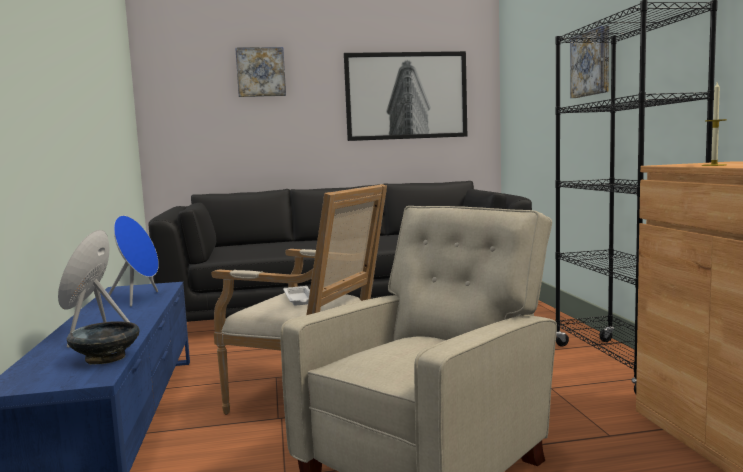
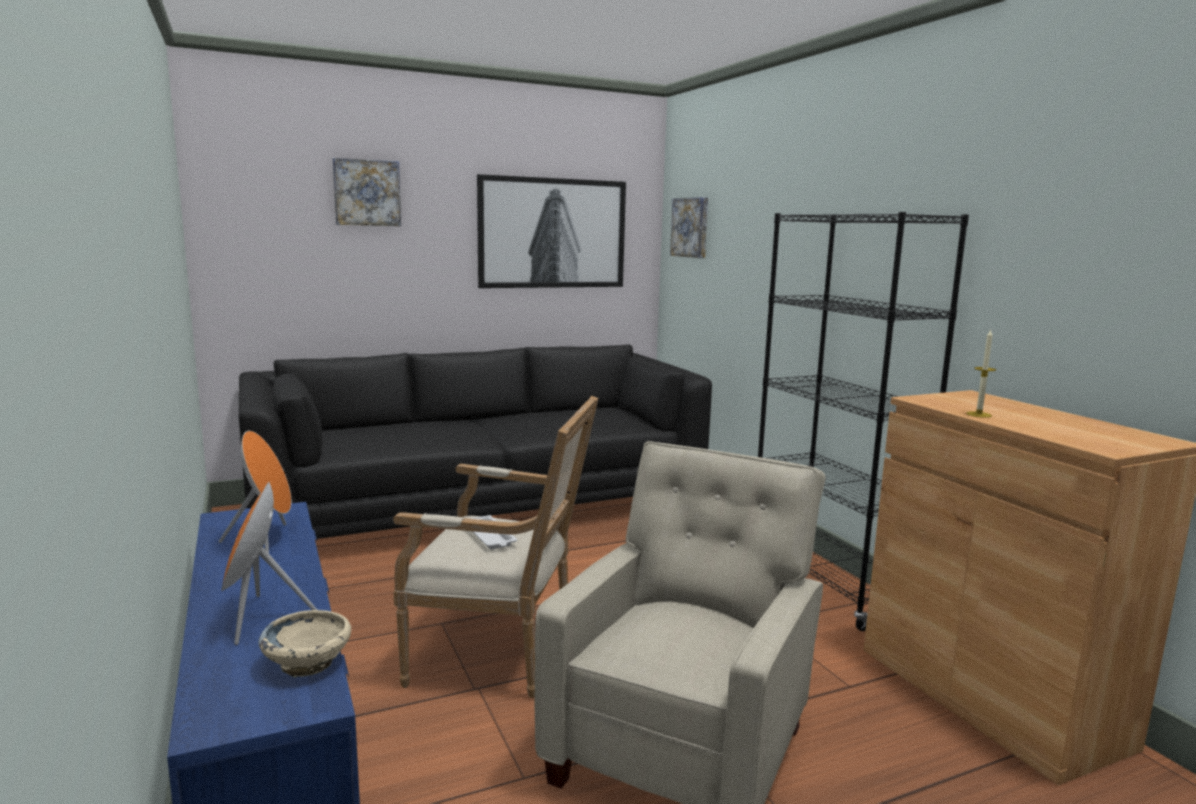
camera: 15 degrees left, 5 degrees up
(106, 358) = (308, 664): black bowl -> beige bowl
(138, 299) = (267, 540): blue speaker -> orange speaker
(592, 63) = (799, 236): picture -> picture (691, 227)

